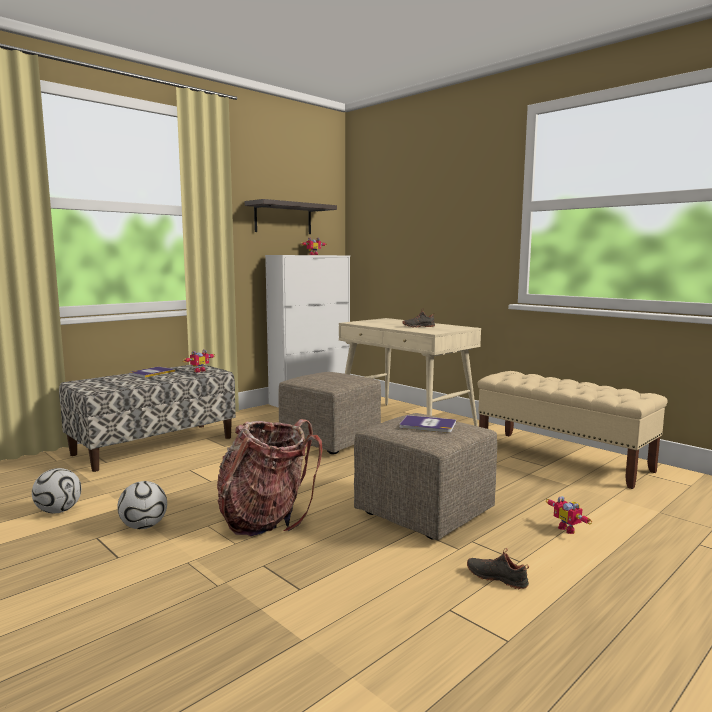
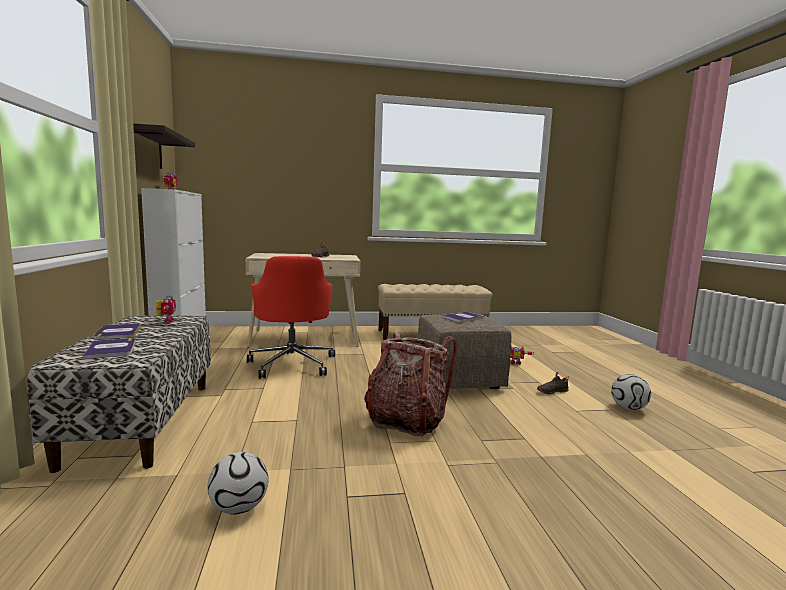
camera: 55 degrees left, 0 degrees up
(112, 382) = (111, 349): none -> book
(143, 526) = (353, 468): football -> football (628, 408)
(329, 440) = (292, 364): beige ottoman -> red office chair

